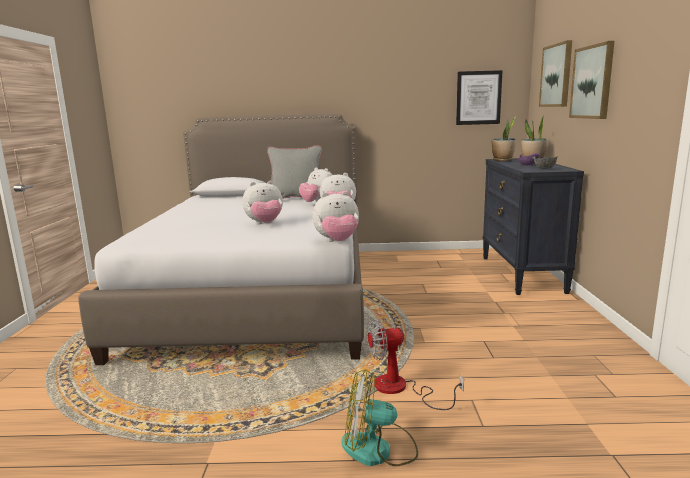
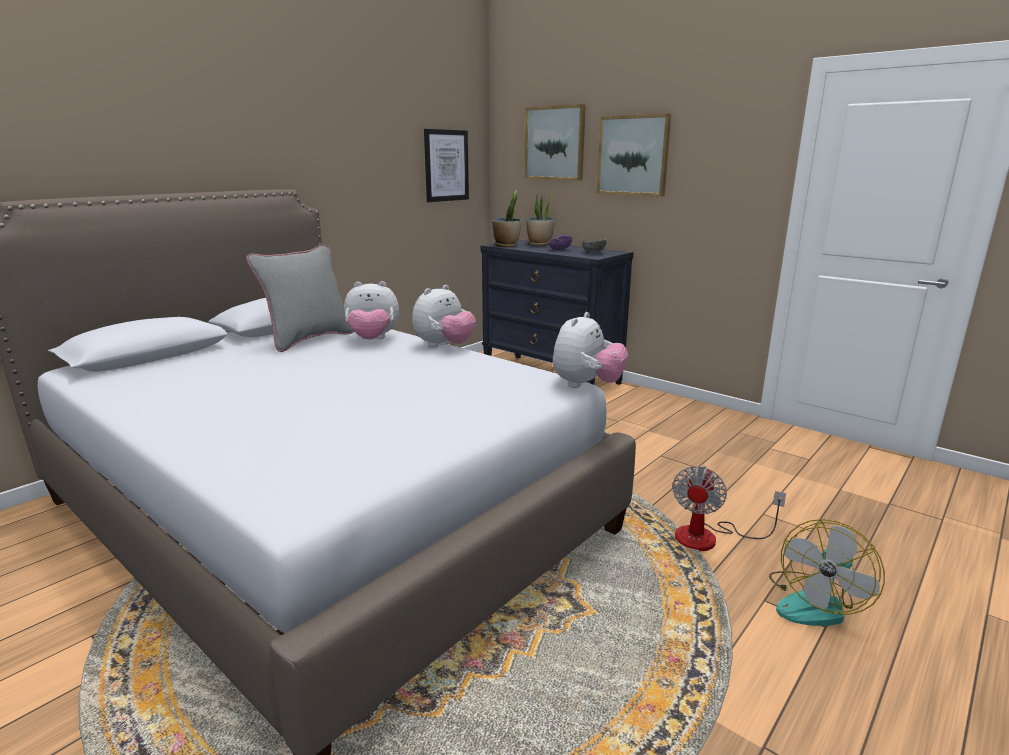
camera: 50 degrees left, 5 degrees up
(265, 224) = (414, 389): plush toy -> none

